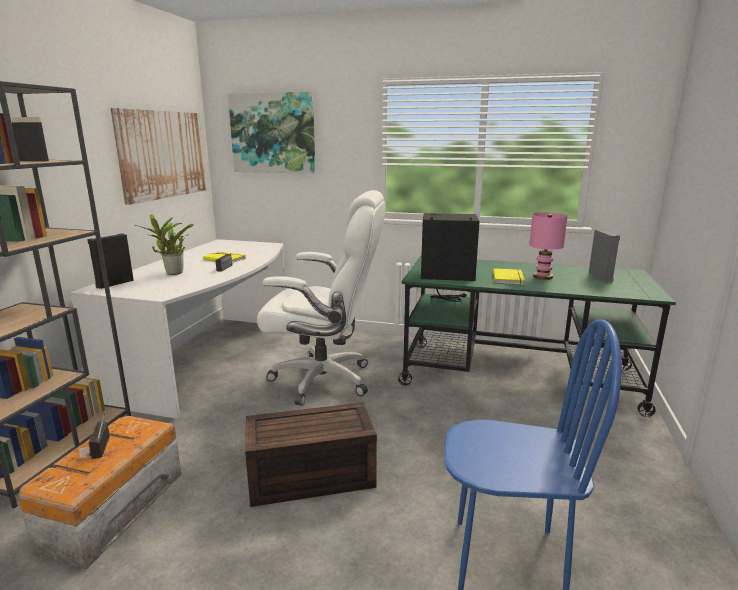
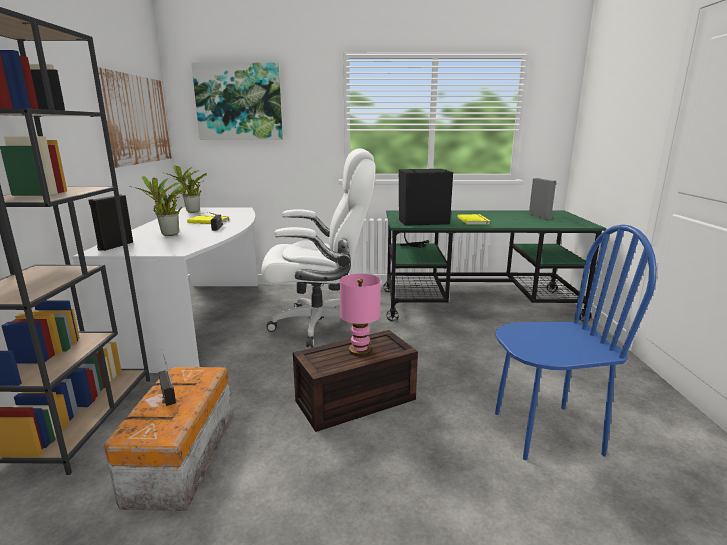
camera: 15 degrees left, 0 degrees up
(220, 246) = (192, 212): none -> potted plant
(543, 277) = (498, 218): pink table lamp -> pink table lamp (360, 351)

